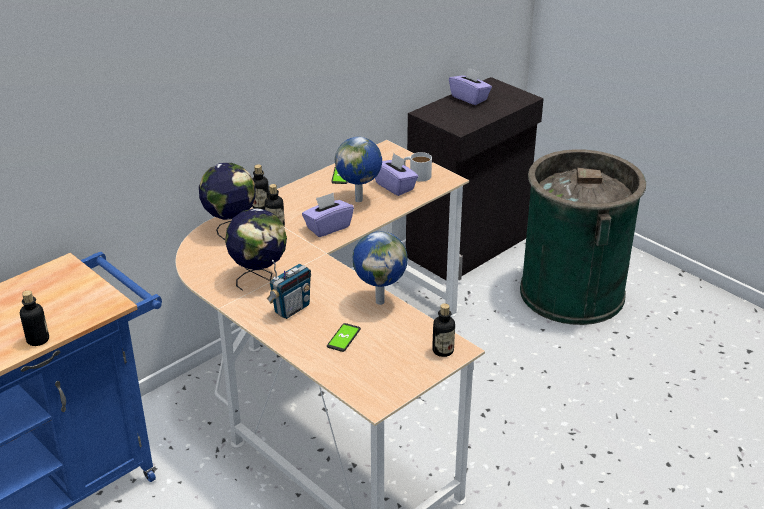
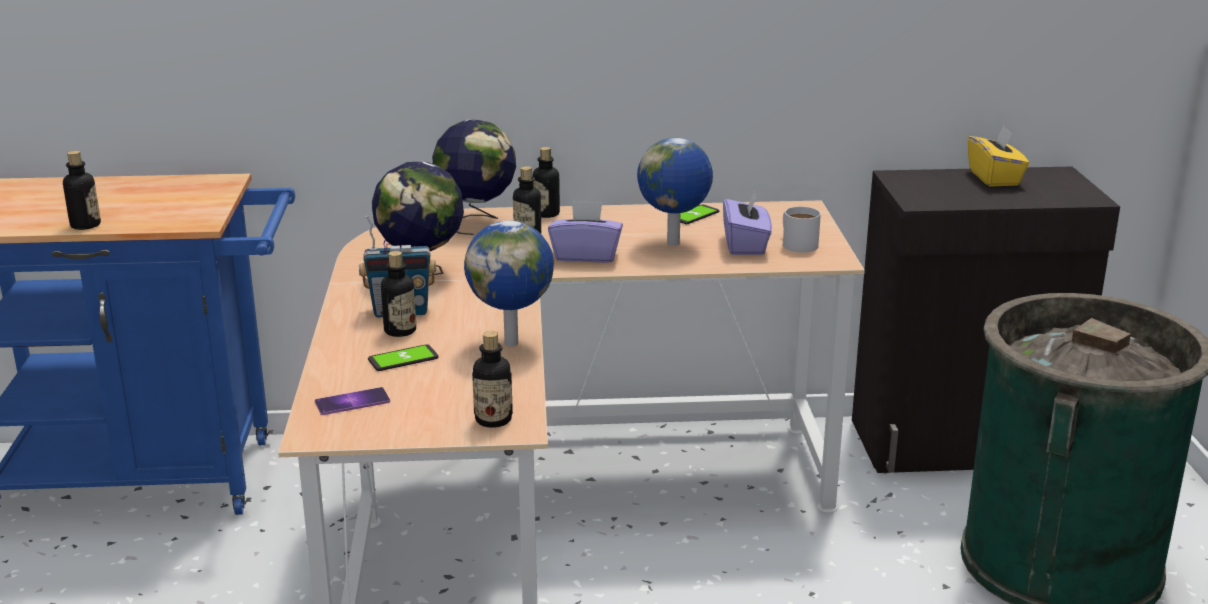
camera: 40 degrees right, 10 degrees down
(312, 321) = (400, 331): none -> bottle
(361, 376) = (352, 402): none -> phone
(469, 98) = (995, 178): purple tissue box -> yellow tissue box

